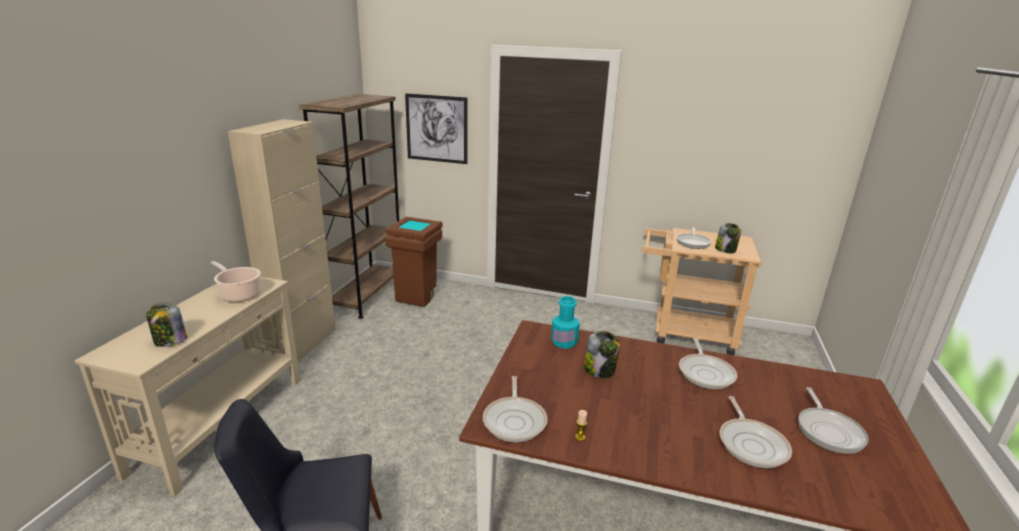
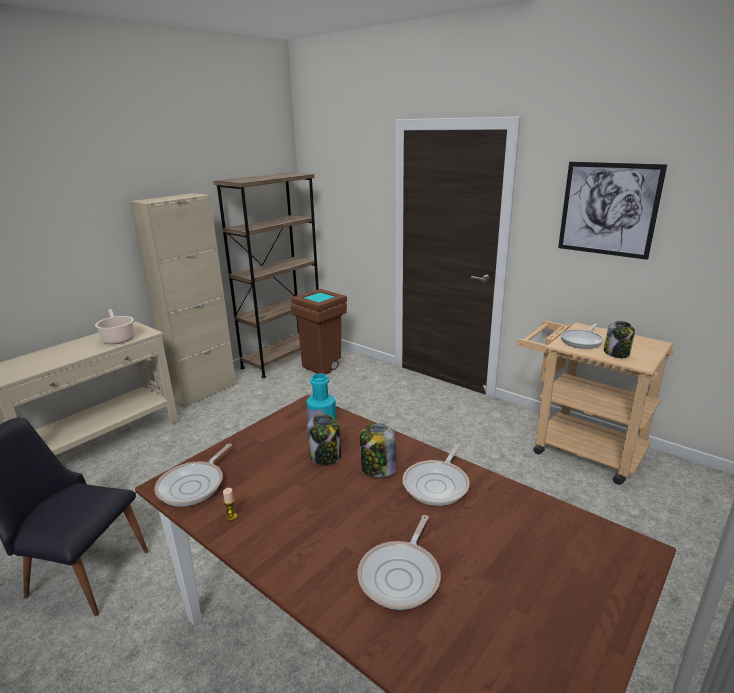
camera: 25 degrees right, 0 degrees up
(170, 341) = (38, 367): jar -> jar (378, 469)
(436, 128) = (352, 205): picture -> picture (608, 209)
(828, 431) = (518, 589): frying pan -> none

